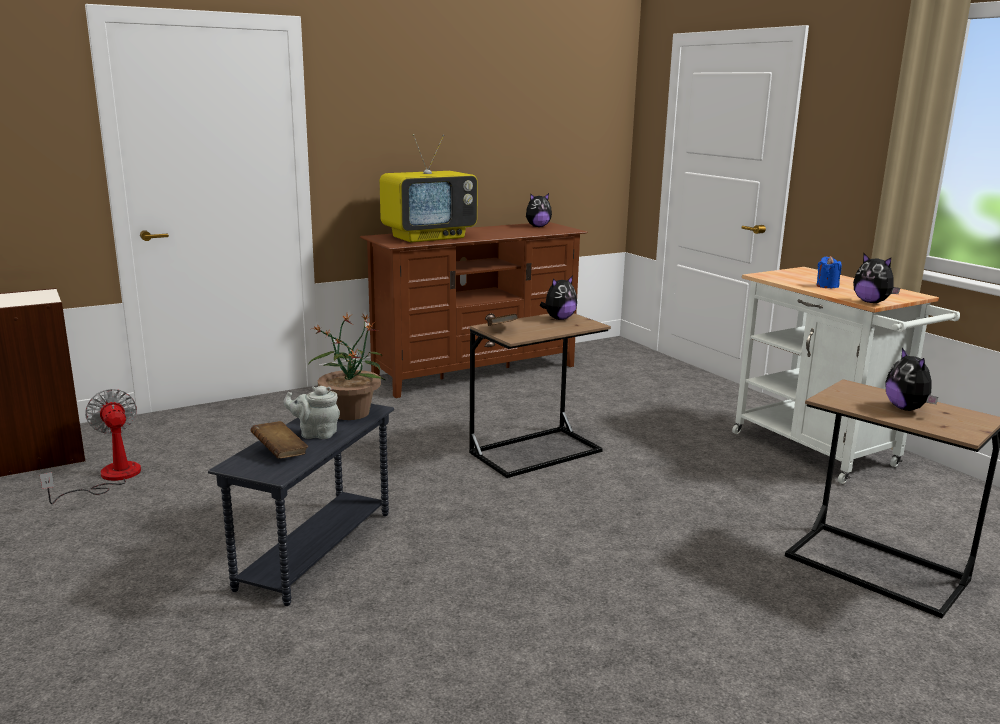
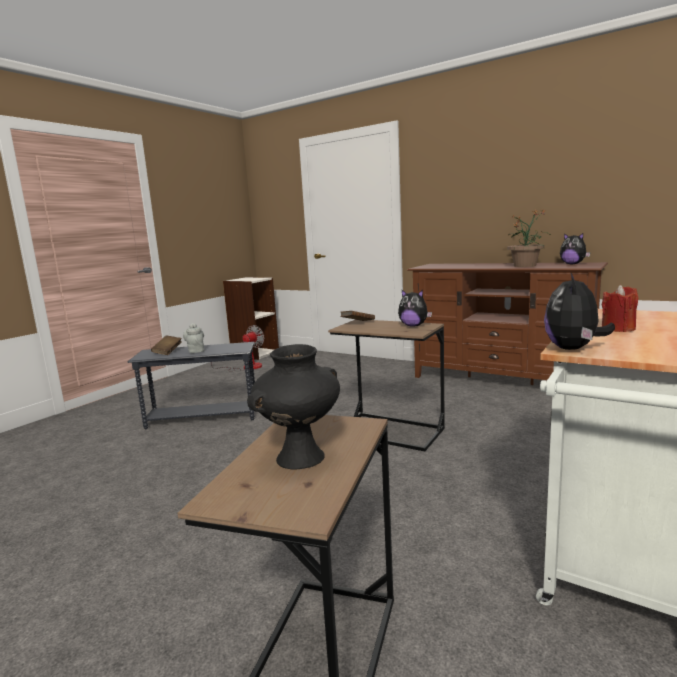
camera: 65 degrees right, 5 degrees down
(350, 412) = (232, 348): potted plant -> potted plant (525, 265)
(429, 237) = (458, 265): television -> none
(827, 286) = (618, 329): blue candle -> red candle
(907, 409) = (300, 459): plush toy -> black vase

